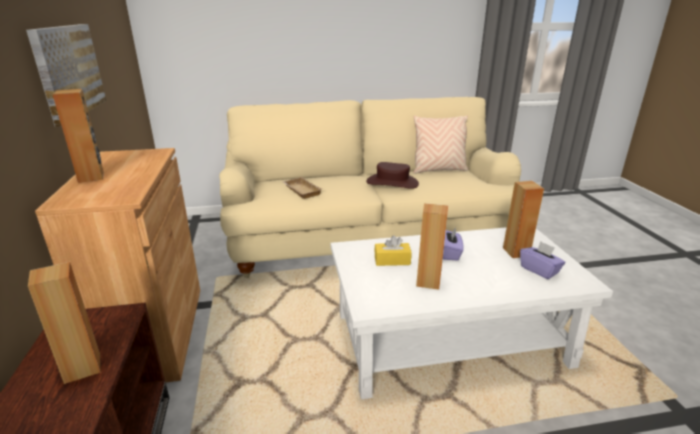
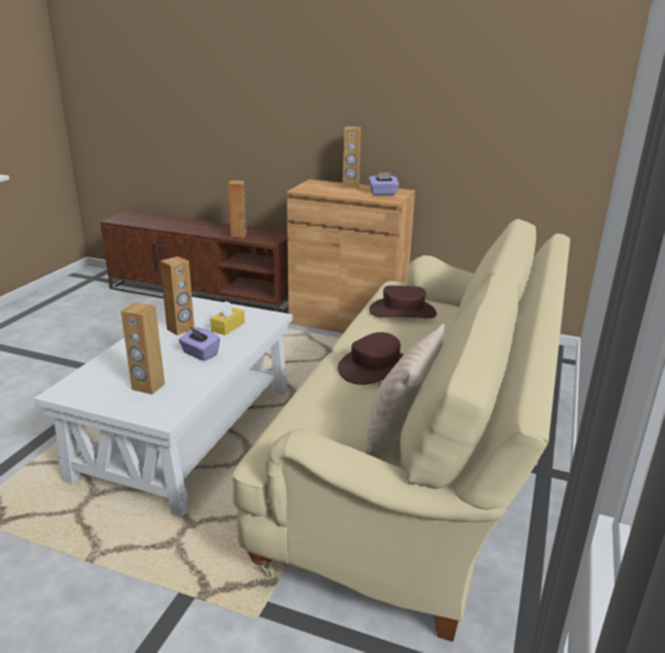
camera: 120 degrees right, 0 degrees up
(68, 71) = (405, 122): picture -> none
(300, 190) = (402, 311): beige tray -> brown hat
(539, 270) = (110, 381): purple tissue box -> purple tissue box (383, 193)

